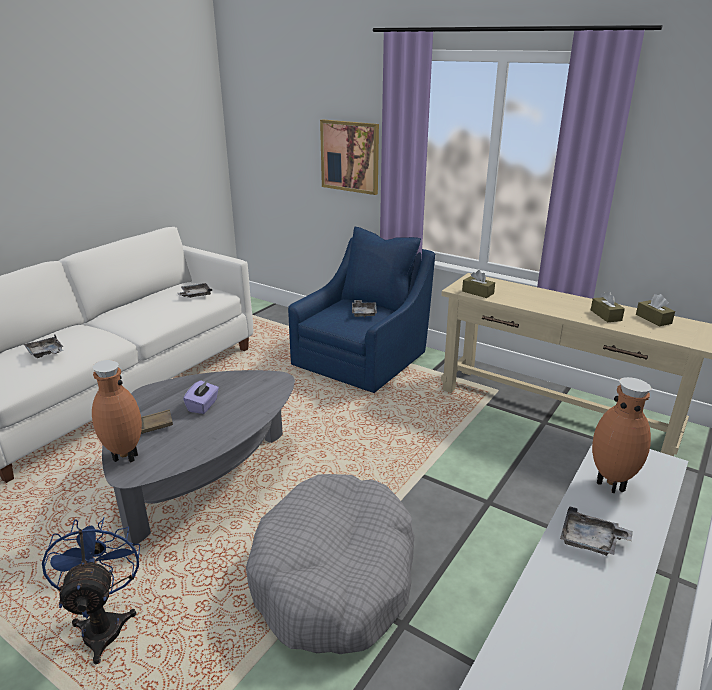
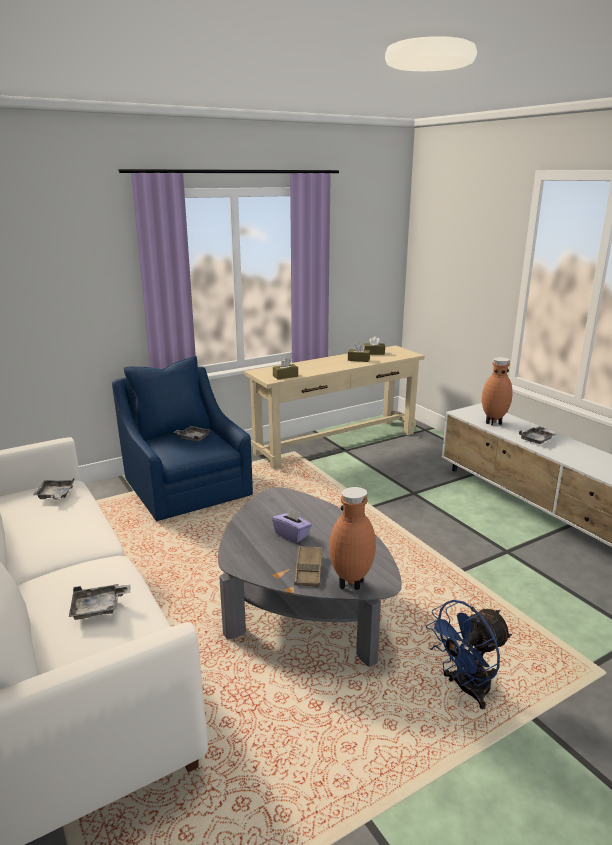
camera: 65 degrees left, 5 degrees down
(104, 624) = (466, 689): blue fan -> blue fan turned 45 degrees counterclockwise
(334, 576) = (457, 566): grey dog bed -> none
(350, 156) = (91, 299): picture -> none

